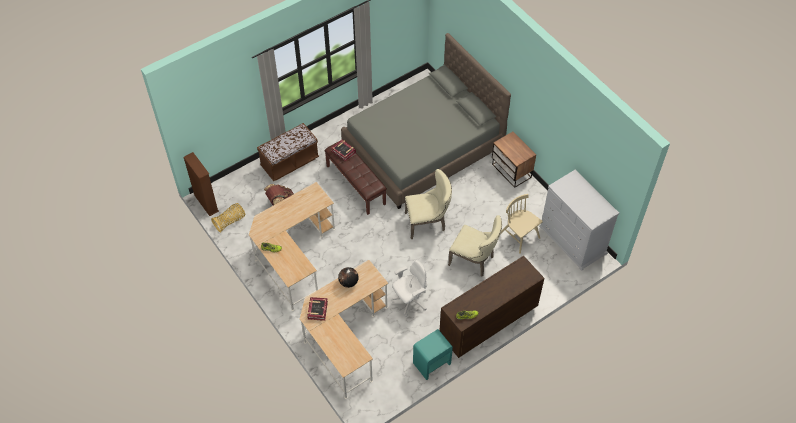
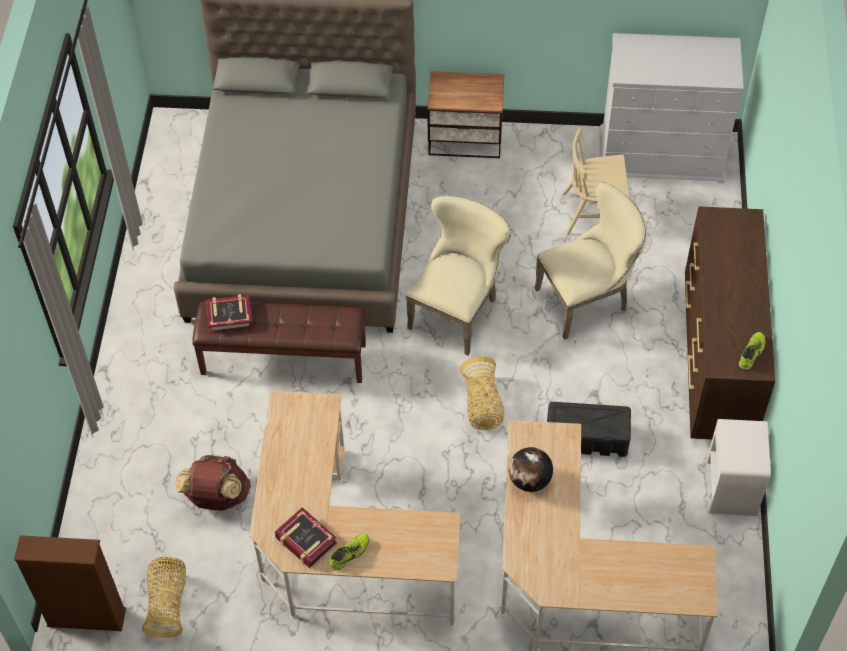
camera: 50 degrees left, 0 degrees up
(290, 162) = (136, 424): brown bench -> none
(317, 310) = (546, 565): book -> book (305, 541)
(393, 258) = (482, 404): none -> basket
(410, 301) = (587, 438): white office chair -> black storage box
(431, 363) = (731, 487): turquoise nightstand -> white nightstand

